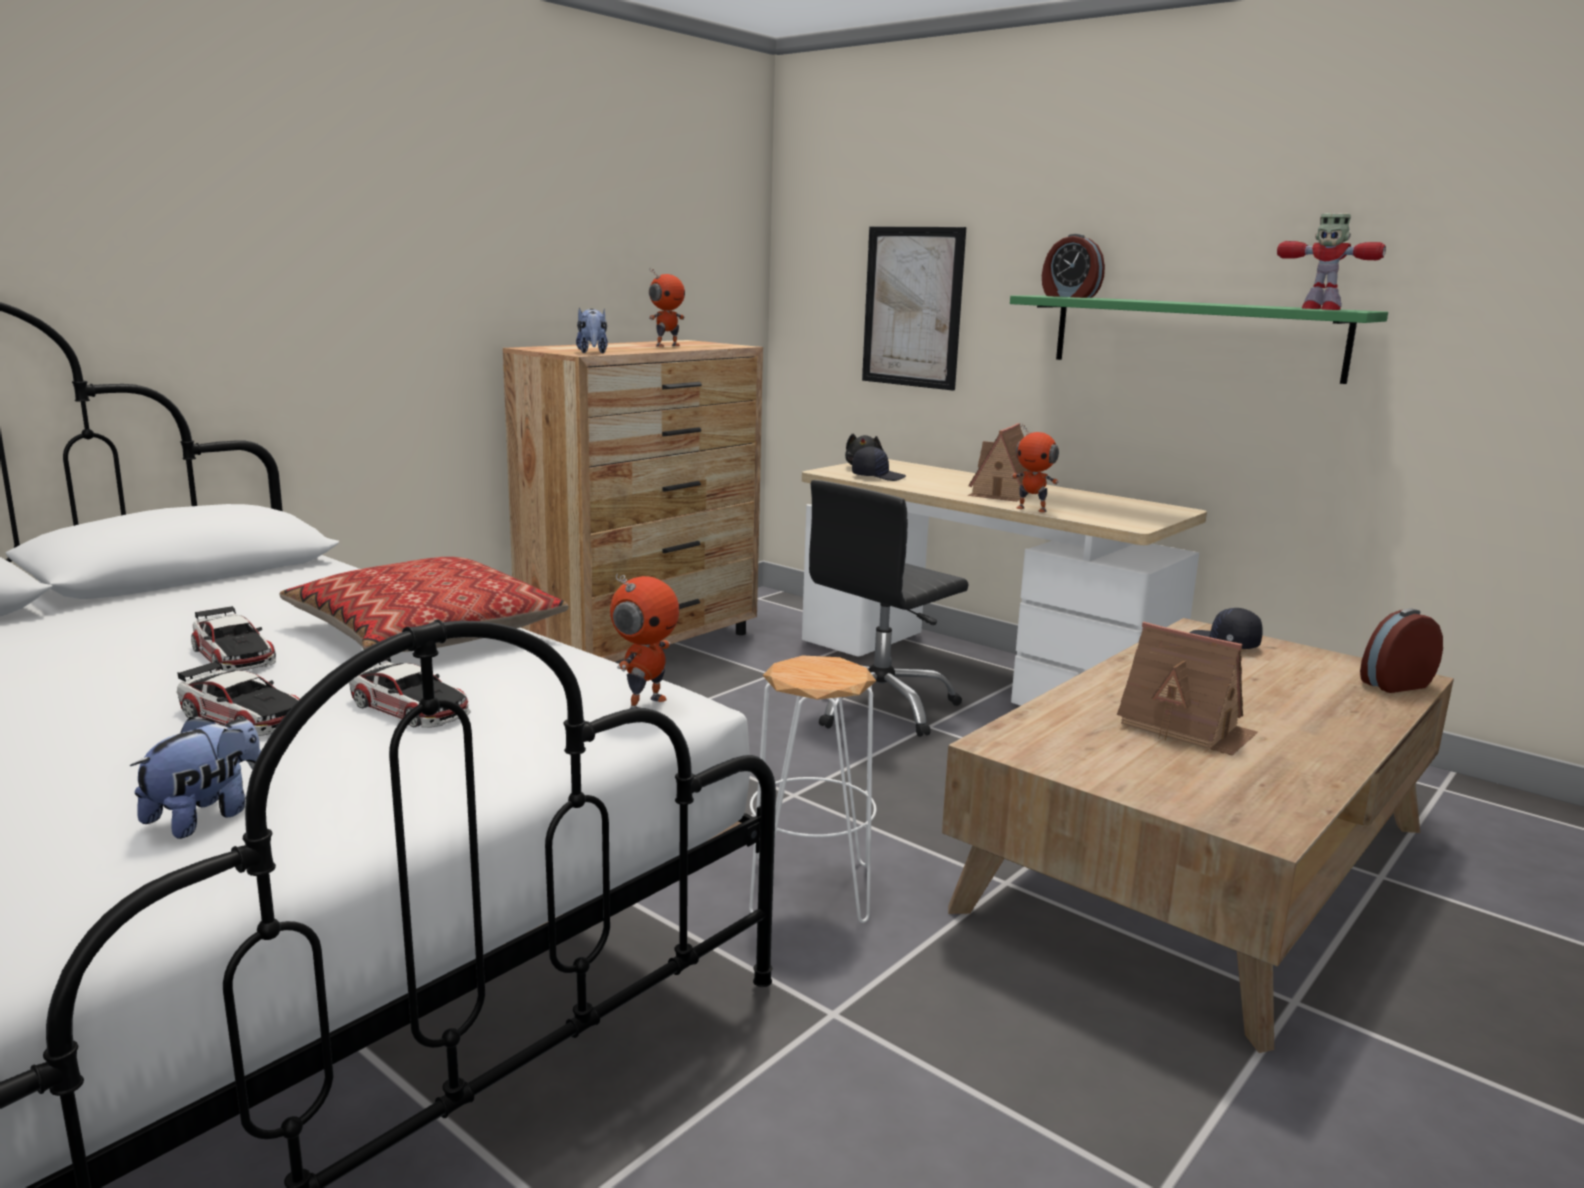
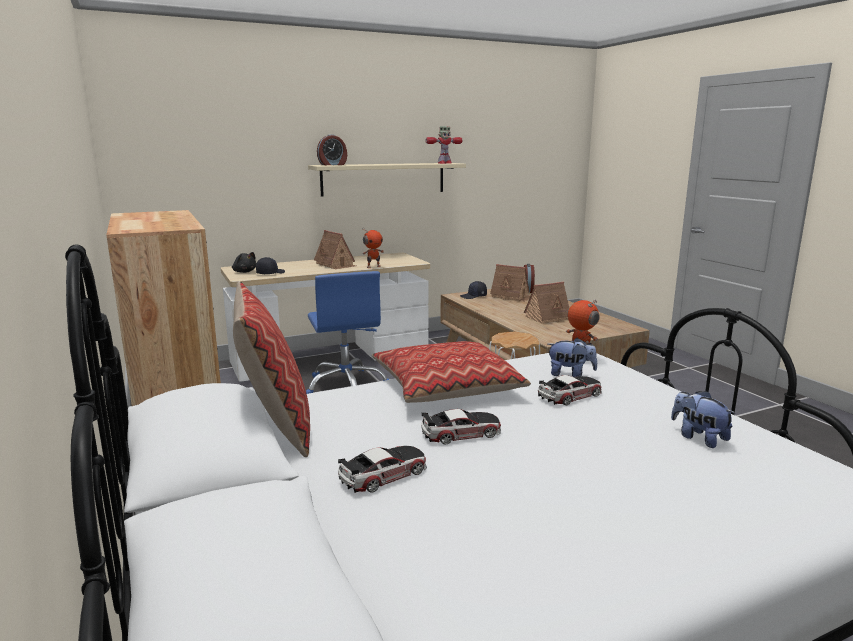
camera: 65 degrees left, 0 degrees up
(242, 716) = (571, 431): toy car -> toy car (384, 475)
(257, 578) = (276, 426): none -> pillow
(593, 352) = (182, 226): plush toy -> plush toy (570, 374)
(667, 346) = (155, 217): toy robot -> none
(879, 706) = (346, 385): black office chair -> blue office chair
(912, 307) = (226, 177): picture -> none
(1194, 337) = (384, 179): green shelf -> beige shelf
(1300, 675) = (511, 296): none -> toy house

